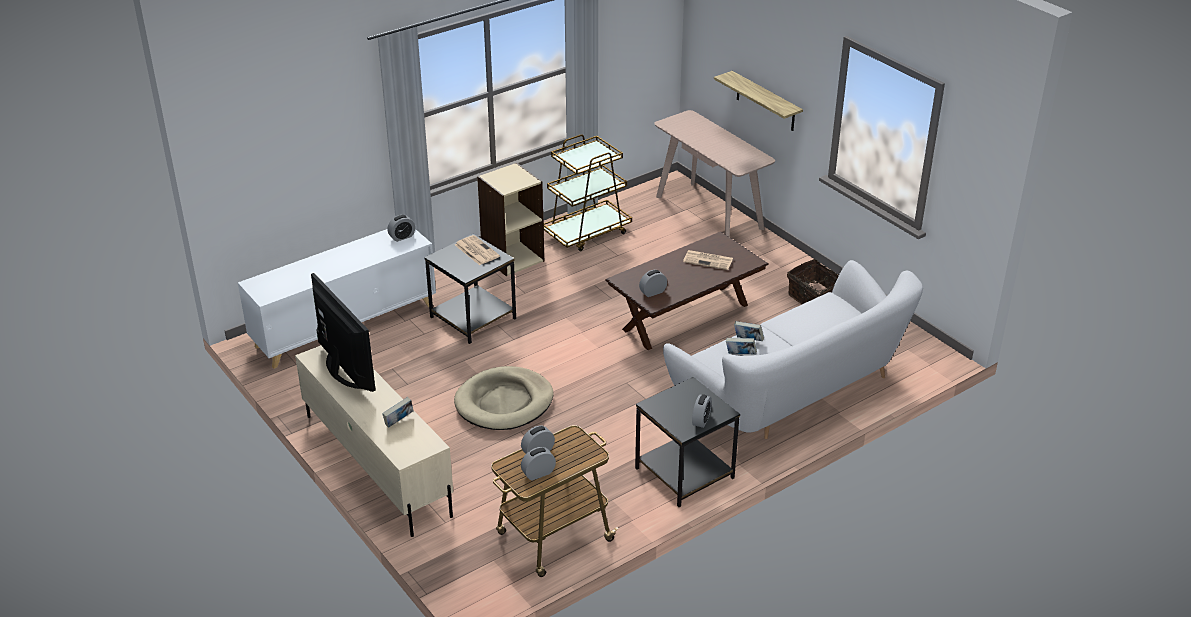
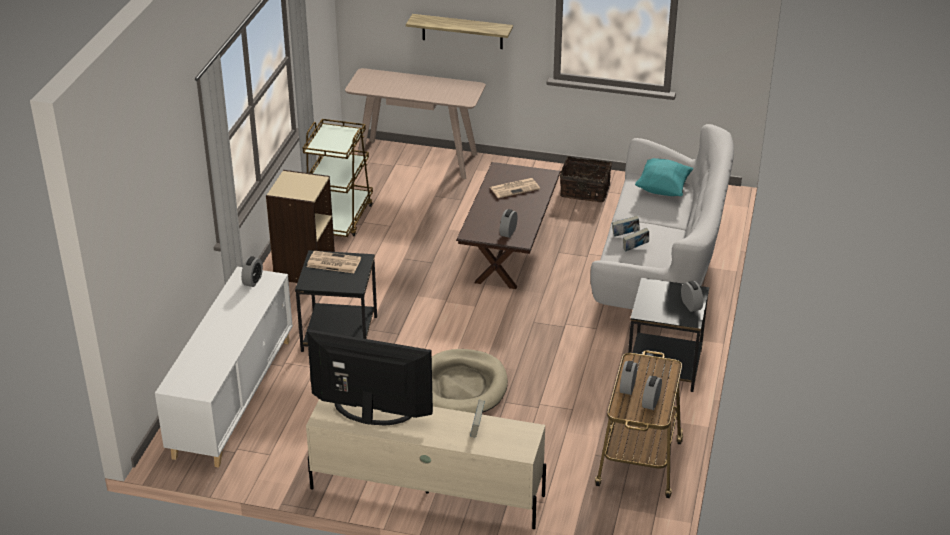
camera: 40 degrees left, 0 degrees up
(838, 318) = (663, 189): none -> turquoise pillow

